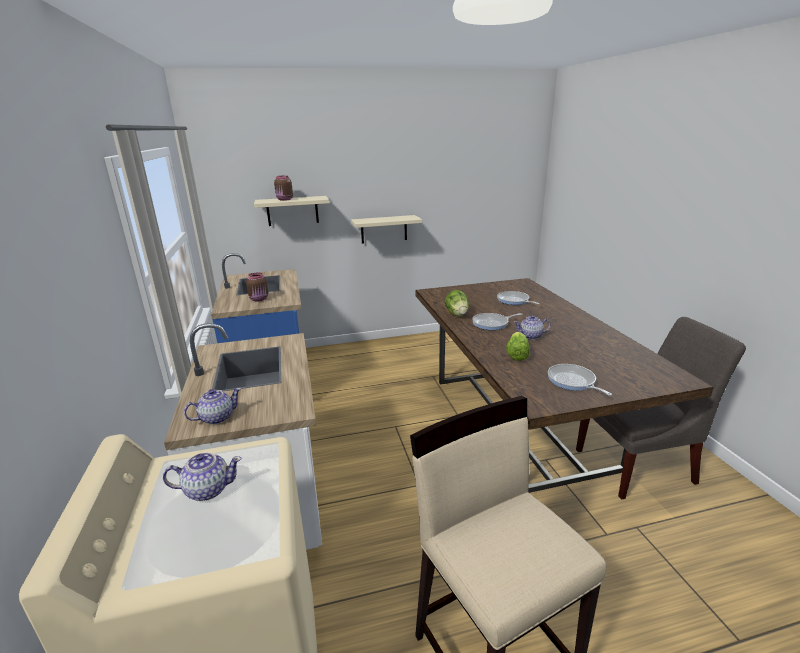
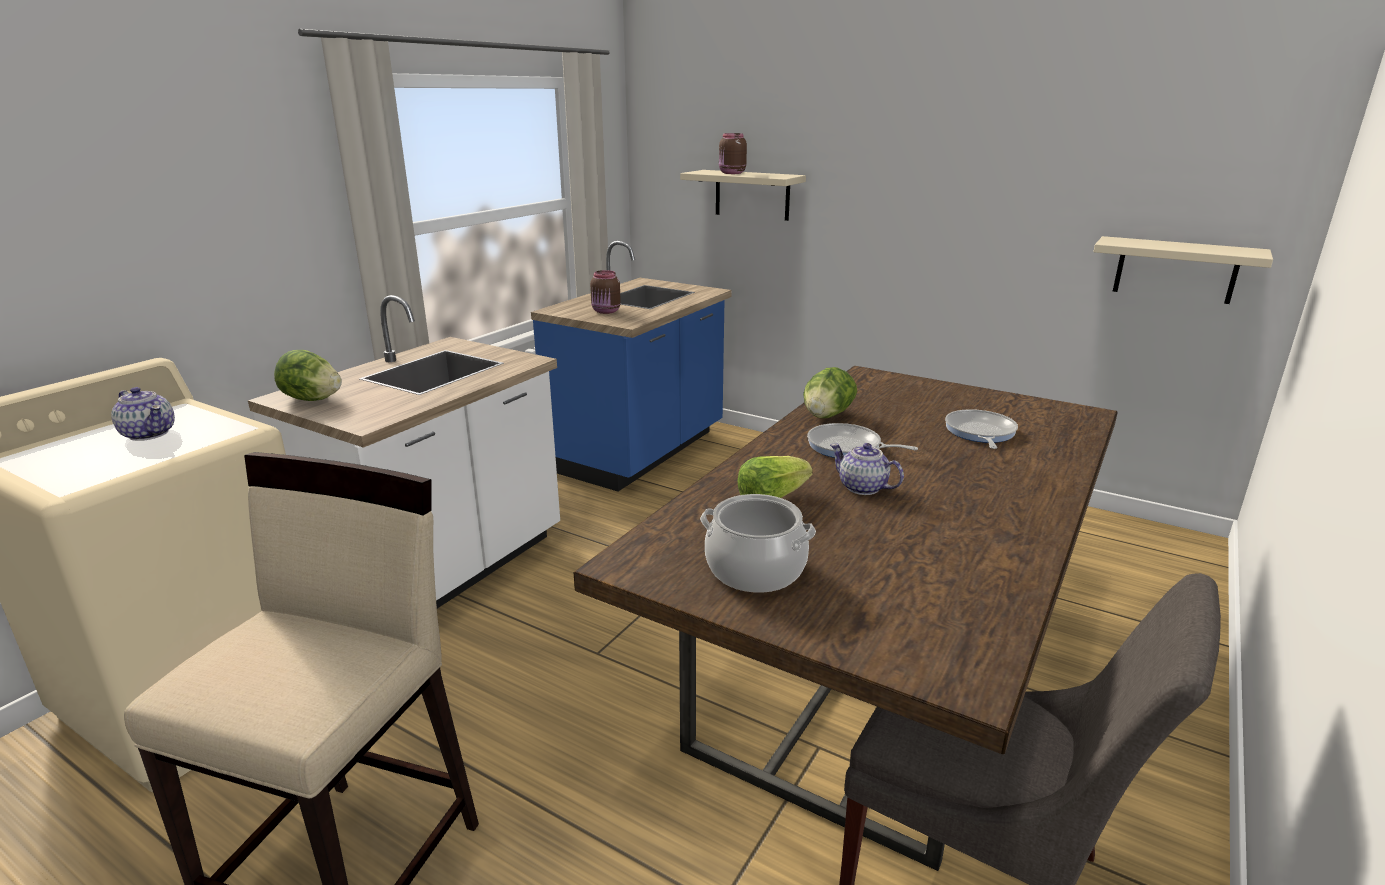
camera: 45 degrees right, 0 degrees up
(216, 418) = (312, 399): teapot -> lettuce
(384, 229) = (898, 251): beige shelf -> beige shelf (1175, 270)
(573, 381) = (755, 570): frying pan -> cooking pot

